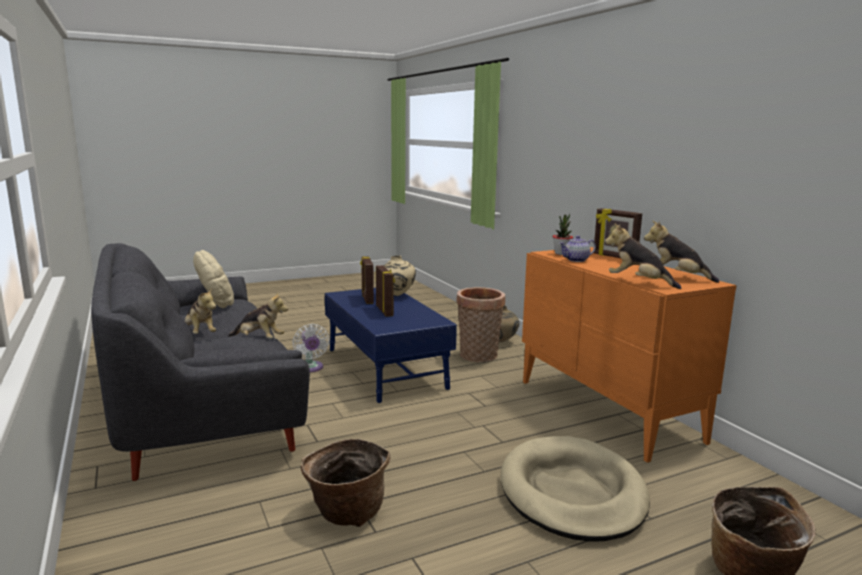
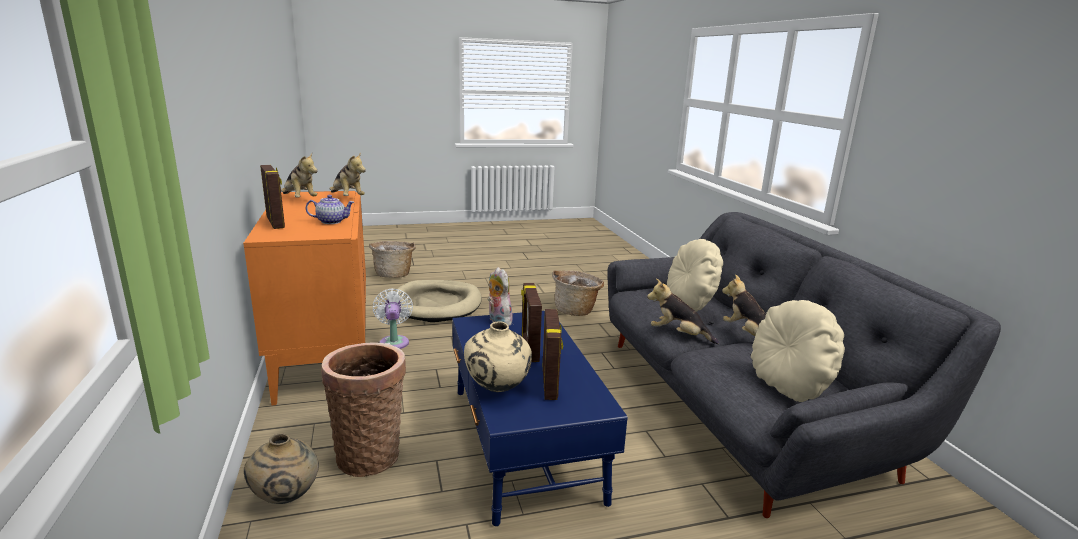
camera: 170 degrees left, 5 degrees up
(231, 349) = (689, 305): none -> beige pillow
(310, 368) = (633, 456): white fan -> white fan (394, 341)
(417, 324) = (498, 321): none -> plush toy
(561, 253) = (321, 231): potted plant -> none

